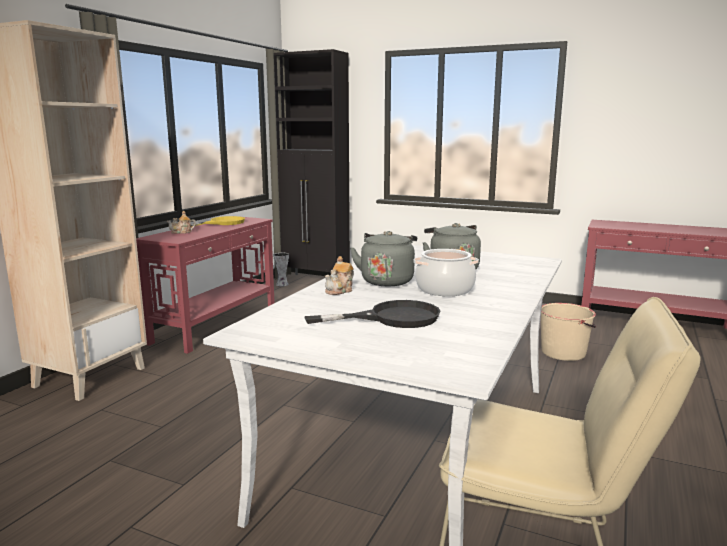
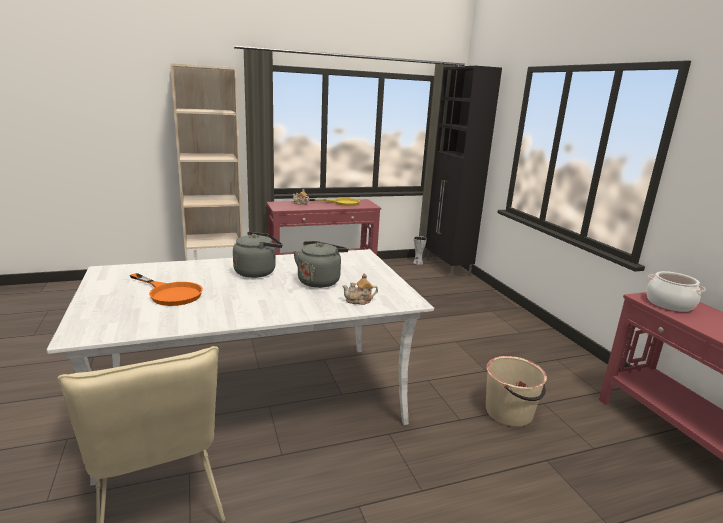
camera: 45 degrees right, 5 degrees up
(340, 290) = (215, 267): teapot -> teapot (359, 301)
(392, 318) = (170, 293): black frying pan -> orange frying pan
(445, 289) = (259, 291): cooking pot -> cooking pot (669, 304)

